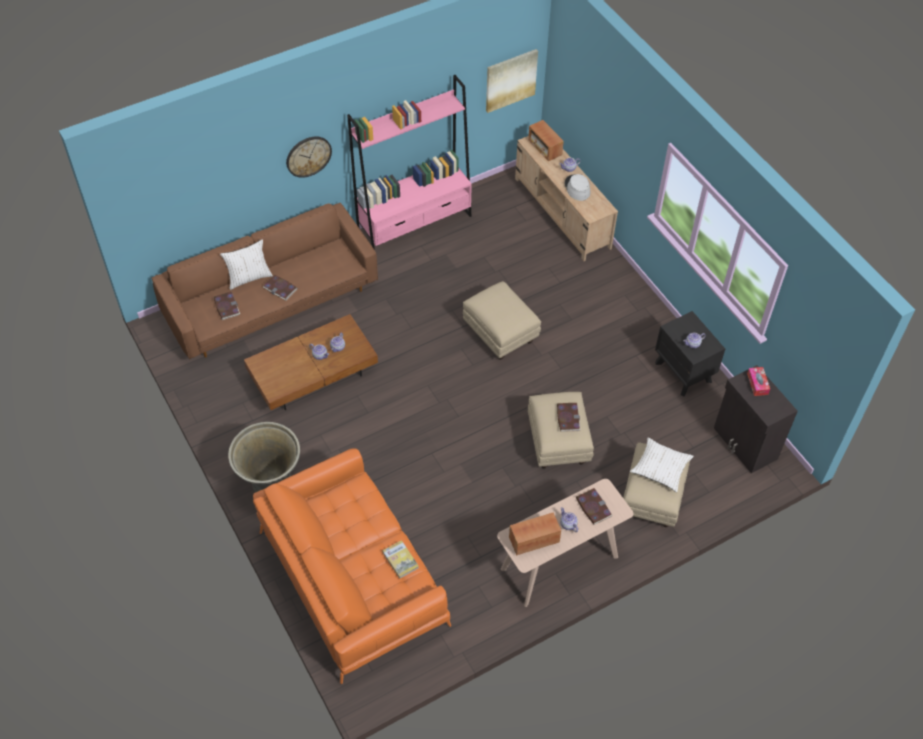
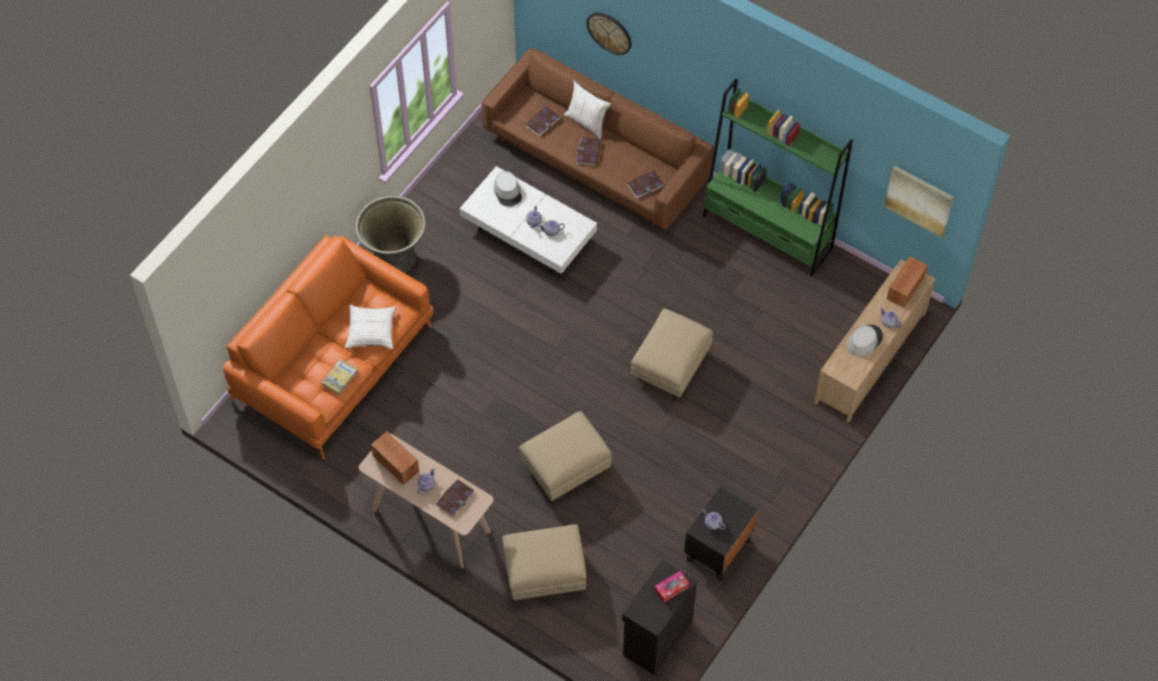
camera: 65 degrees right, 5 degrees up
(276, 361) = (508, 191): none -> grey hat
(308, 156) = (695, 80): wall clock -> wall clock (609, 32)
(313, 376) = (529, 234): brown coffee table -> white coffee table
(415, 224) = (768, 232): pink bookcase -> green bookcase
(568, 418) = (566, 450): book -> book (645, 185)
(660, 468) = (551, 551): white pillow -> white pillow (371, 330)

